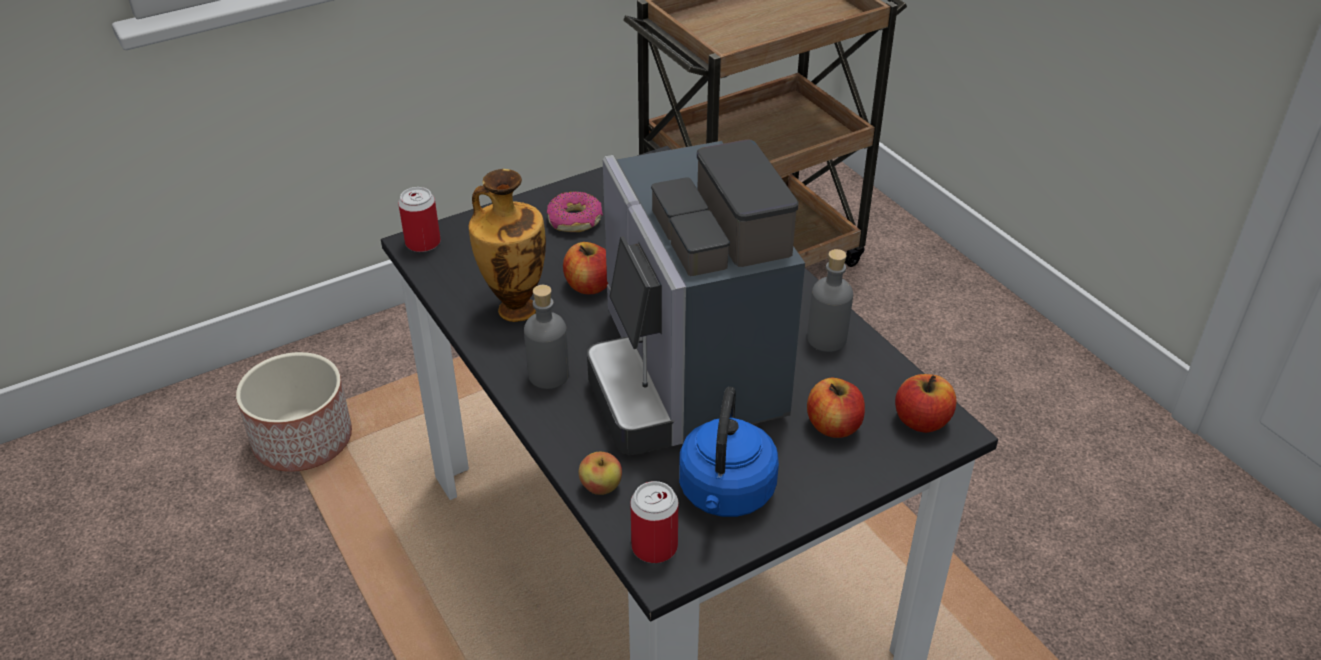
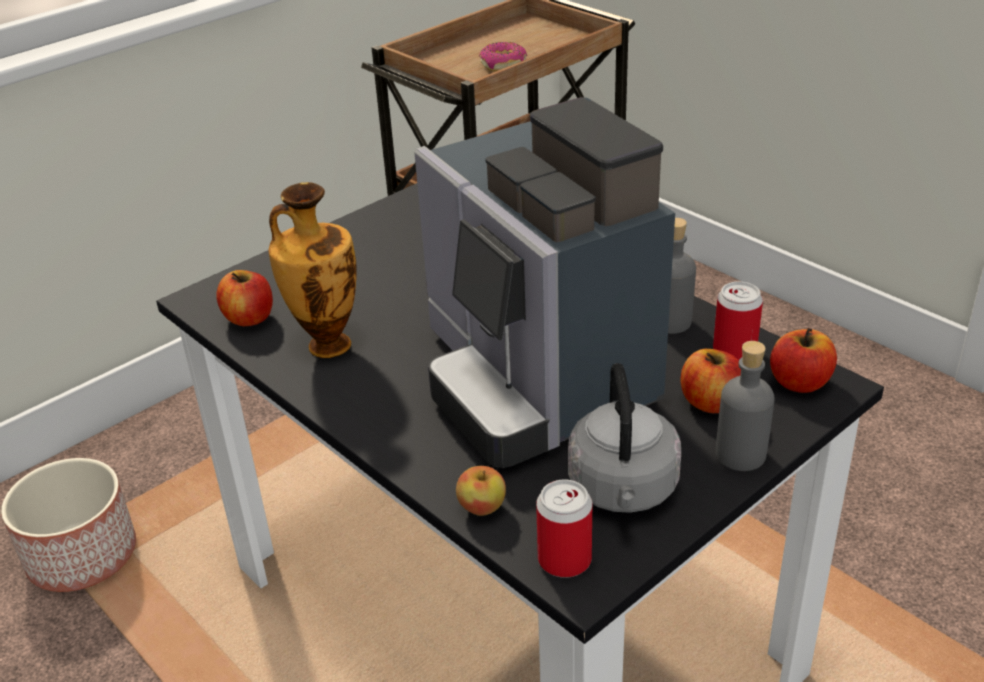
camera: 10 degrees left, 5 degrees down
(423, 243) = (205, 297): can -> can (734, 350)
(548, 375) = (385, 404): grey bottle -> grey bottle (740, 454)
(575, 220) = (366, 252): donut -> donut (503, 64)
(589, 286) = (401, 311): apple -> apple (249, 318)
(726, 495) = (623, 491): blue kettle -> grey kettle

